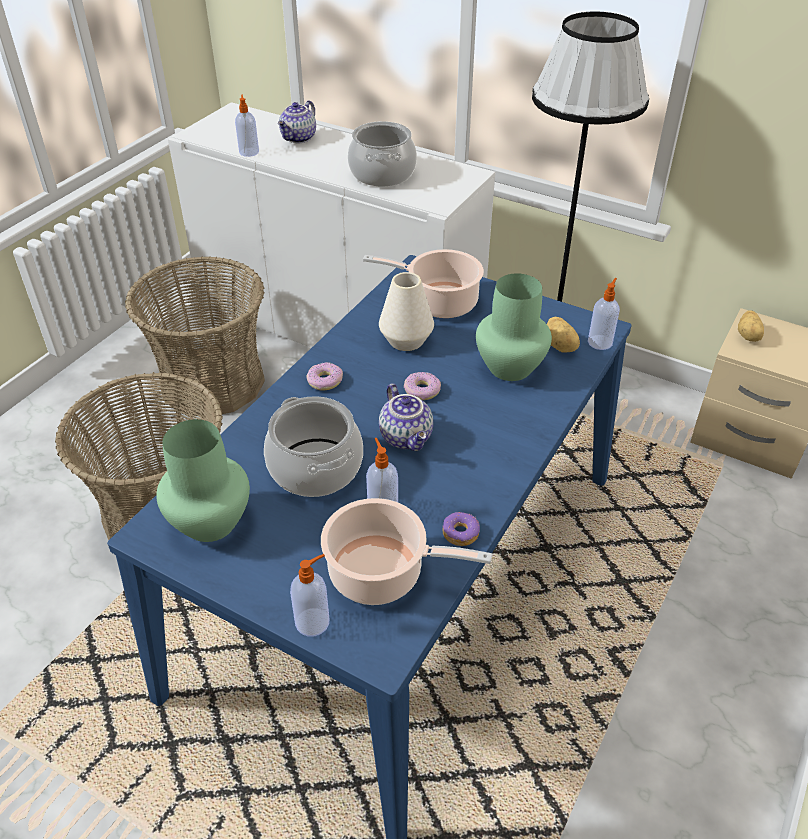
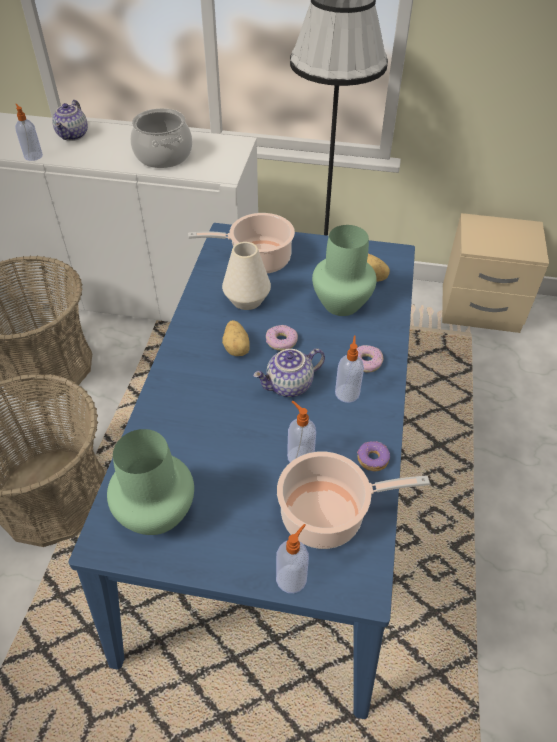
camera: 20 degrees left, 5 degrees up
(314, 468) = (225, 435): cooking pot -> none
(324, 381) = (195, 353): donut -> donut (366, 362)
(407, 437) = (289, 386): teapot -> teapot turned 105 degrees clockwise
(600, 342) = (399, 266): soap dispenser -> soap dispenser (347, 392)
(748, 336) = (476, 234): potato -> potato (237, 348)

